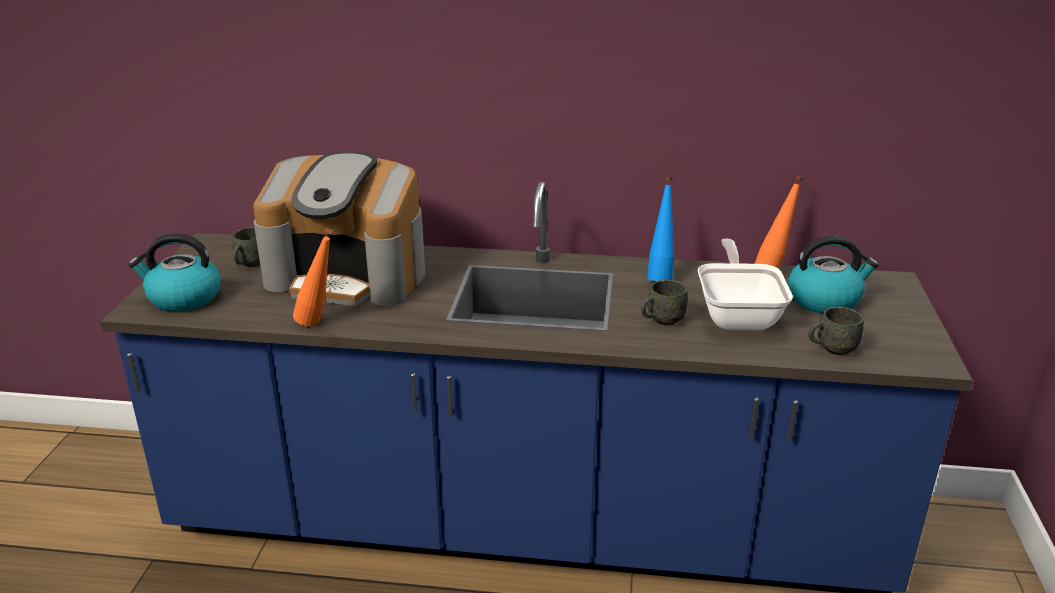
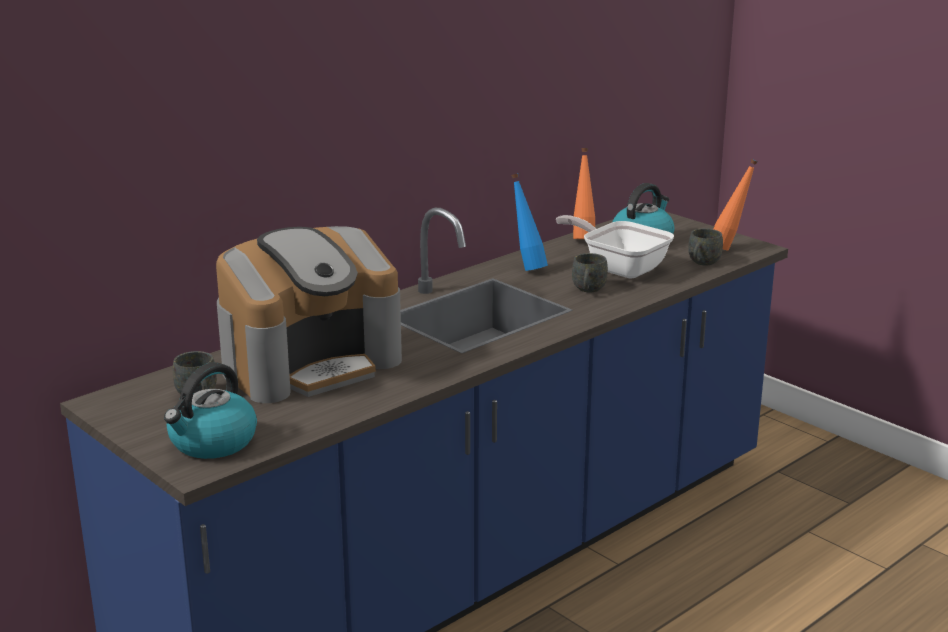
camera: 50 degrees left, 5 degrees down
(319, 325) = (382, 399): orange bottle -> orange bottle (729, 248)

